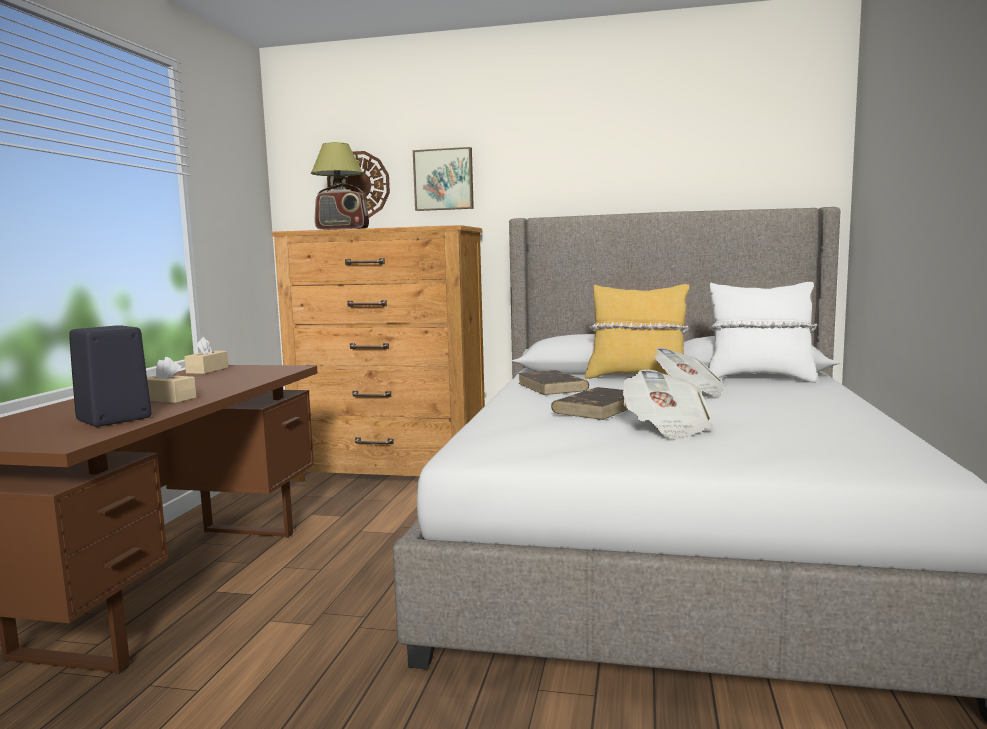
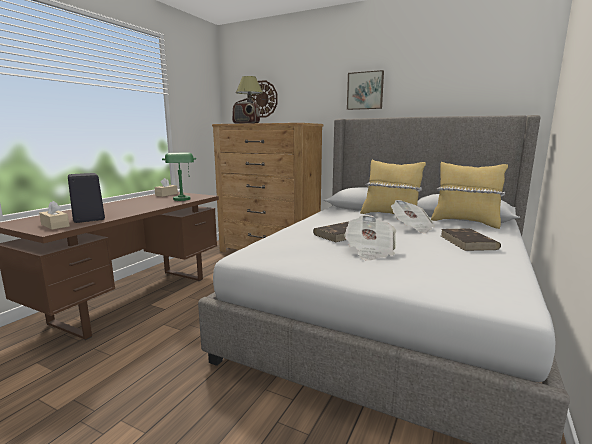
camera: 15 degrees right, 5 degrees up
(168, 399) = (127, 209): beige tissue box -> beige tissue box (55, 225)
(258, 376) = (182, 200): none -> green table lamp
(444, 179) = (305, 96): picture -> picture (365, 90)
(552, 387) = (335, 217): brown book -> brown book (468, 242)
(759, 378) = (465, 222): white pillow -> yellow pillow

